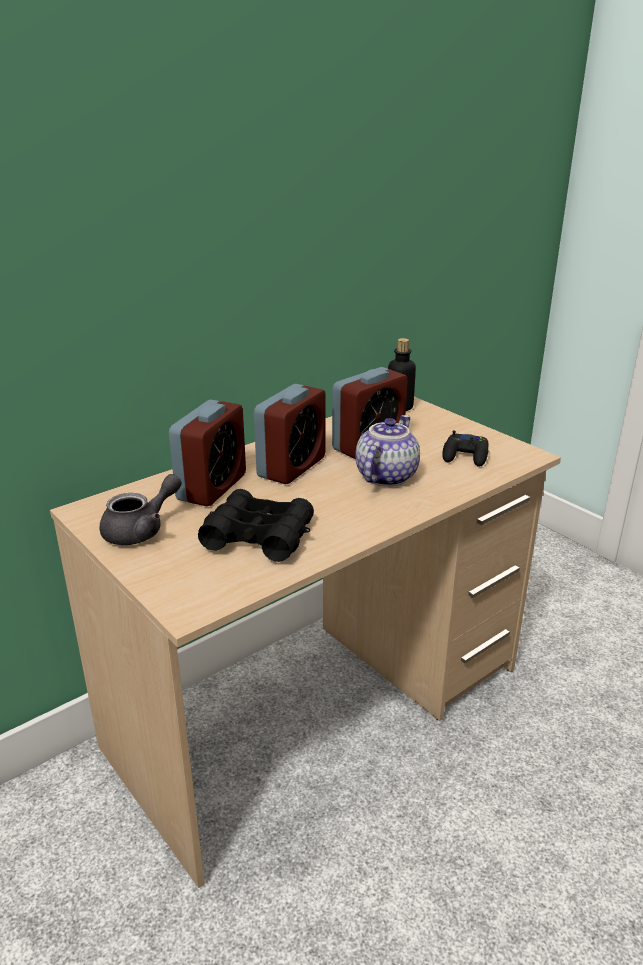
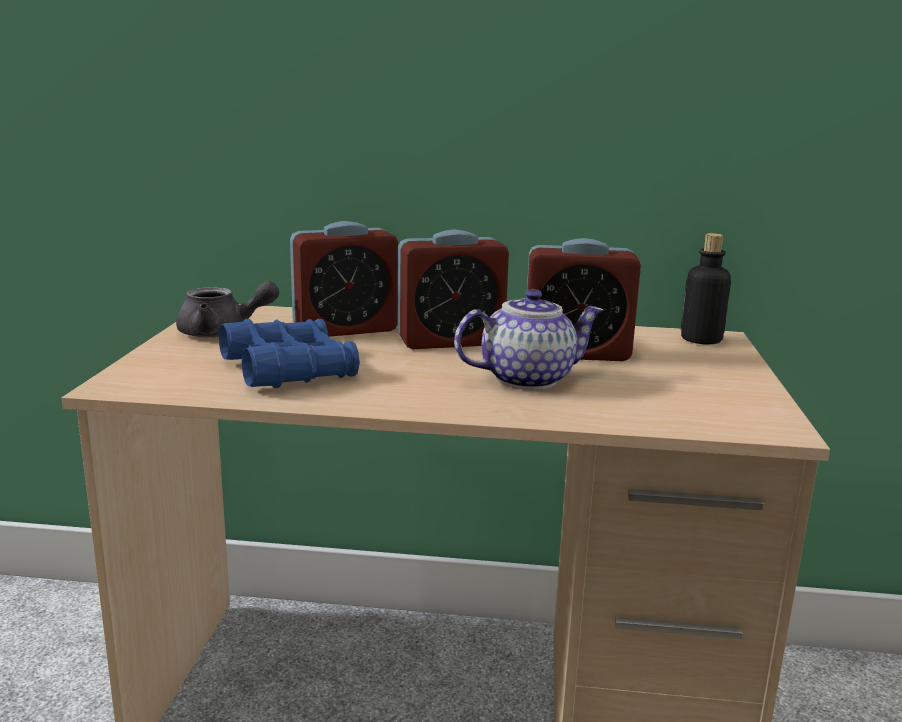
camera: 45 degrees right, 10 degrees down
(258, 536) = (289, 369): black binoculars -> blue binoculars
(466, 455) = (676, 398): black game controller -> none

